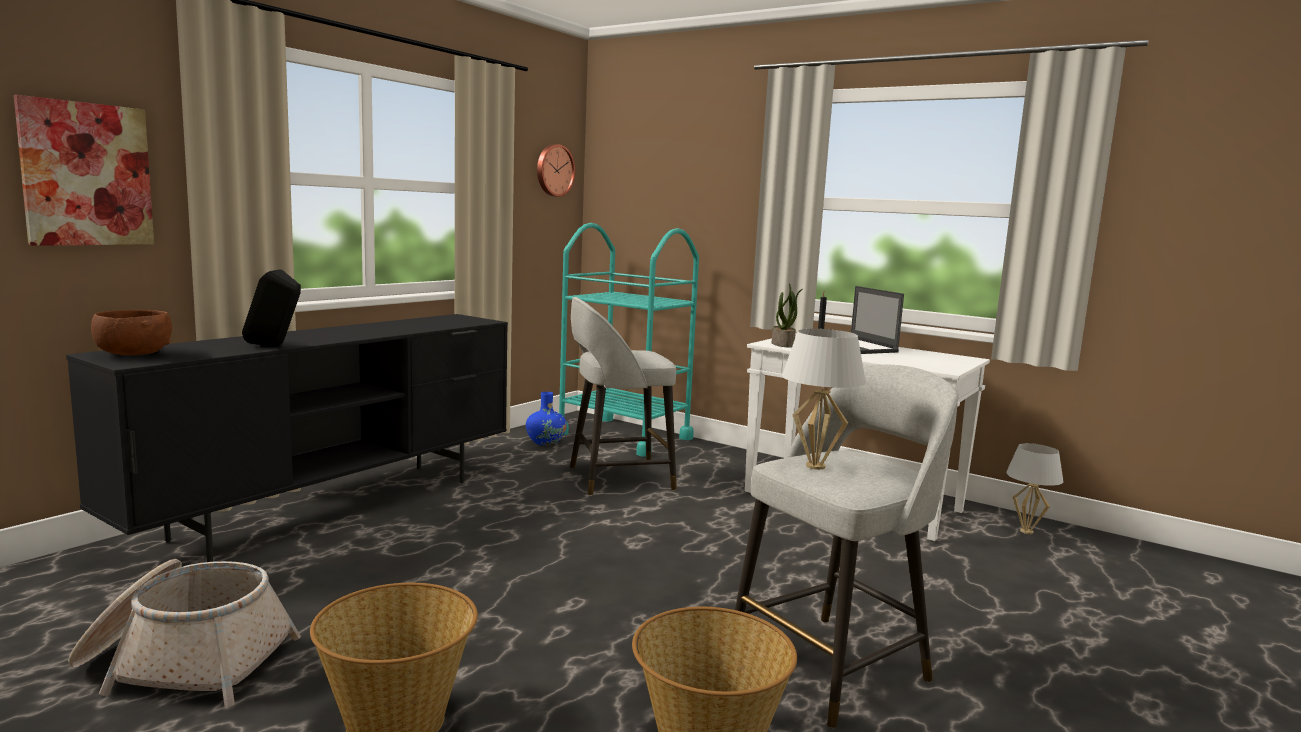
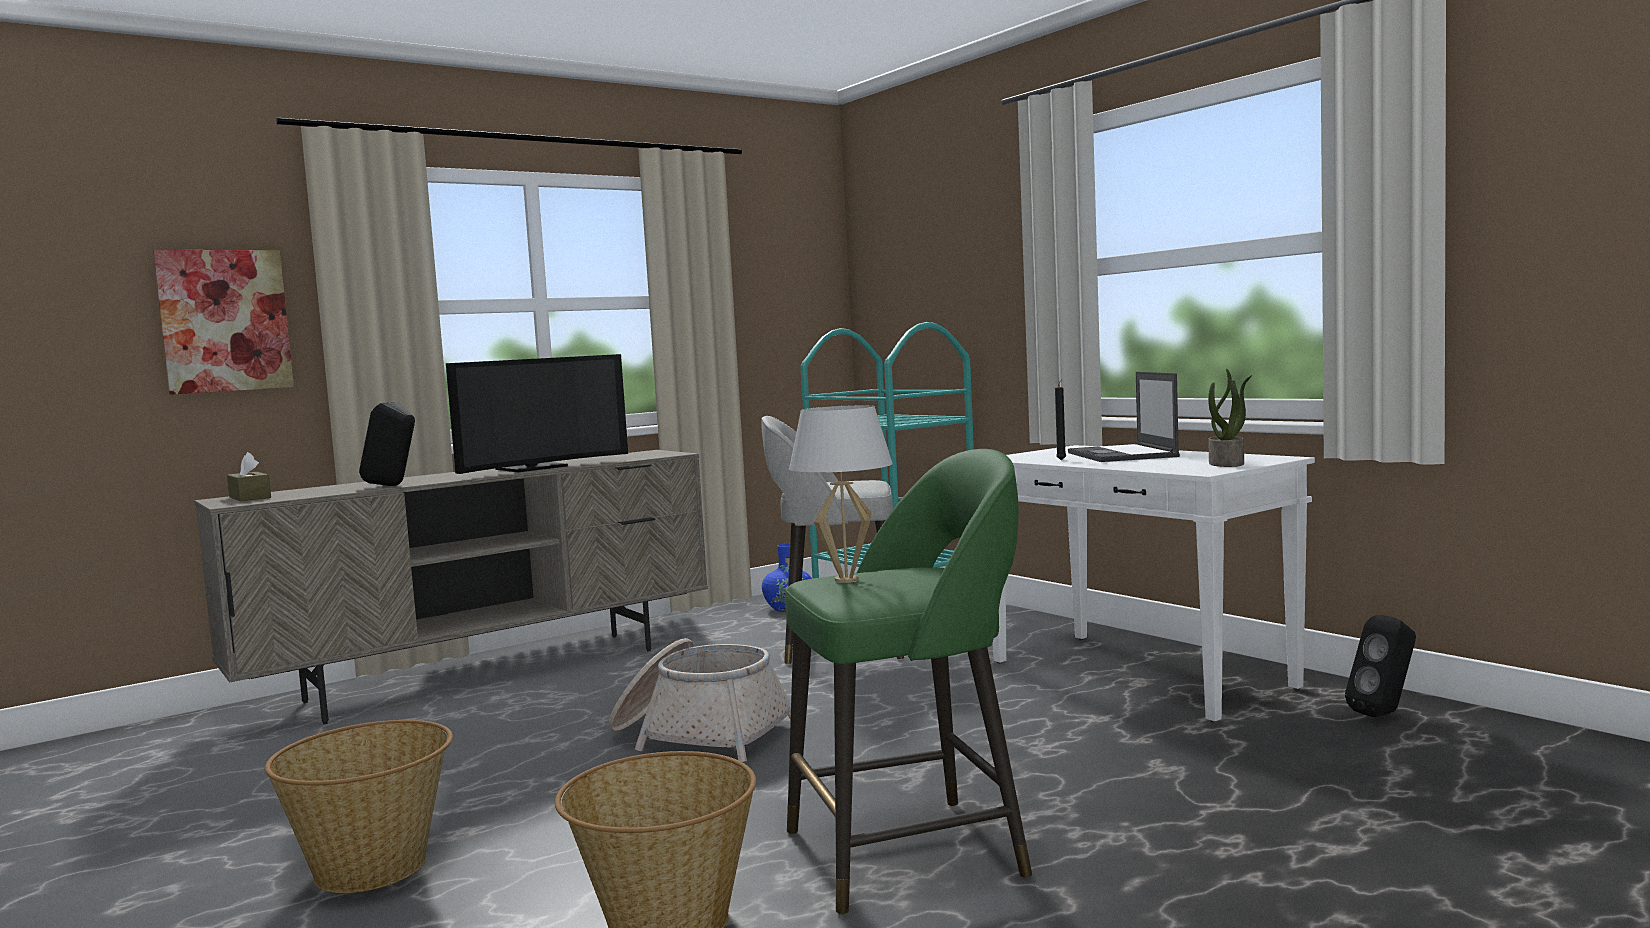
camera: 20 degrees right, 5 degrees down
(133, 354) = (250, 497): brown bowl -> brown tissue box
(184, 662) = (230, 805): basket -> basket (700, 734)
(333, 508) = (488, 675): black tv stand -> beige tv stand
(383, 331) = (535, 468): none -> television
(554, 170) = (800, 269): wall clock -> none
(783, 344) = (1023, 457): potted plant -> potted plant (1227, 464)
(833, 665) = (911, 851): grey stool -> green stool
(1026, 531) = (1385, 713): white table lamp -> black speaker

